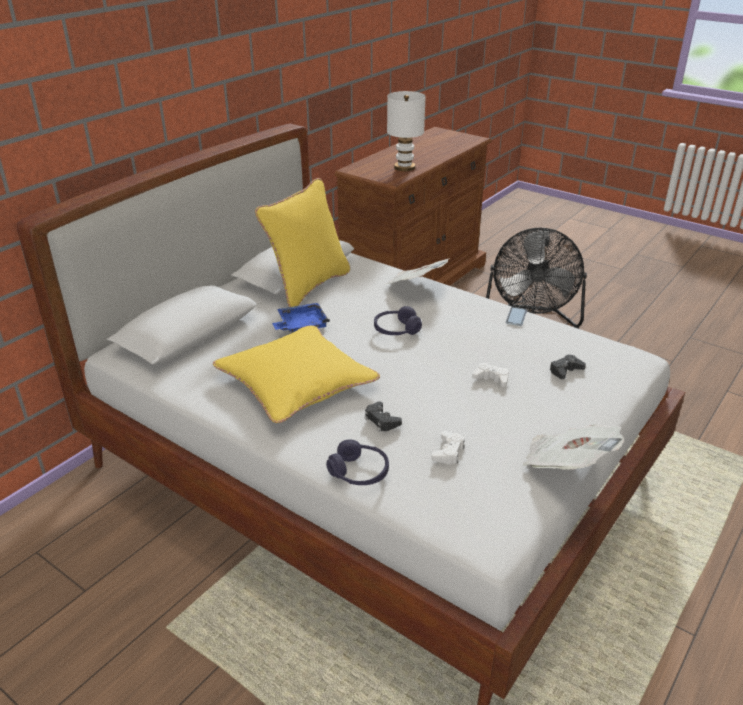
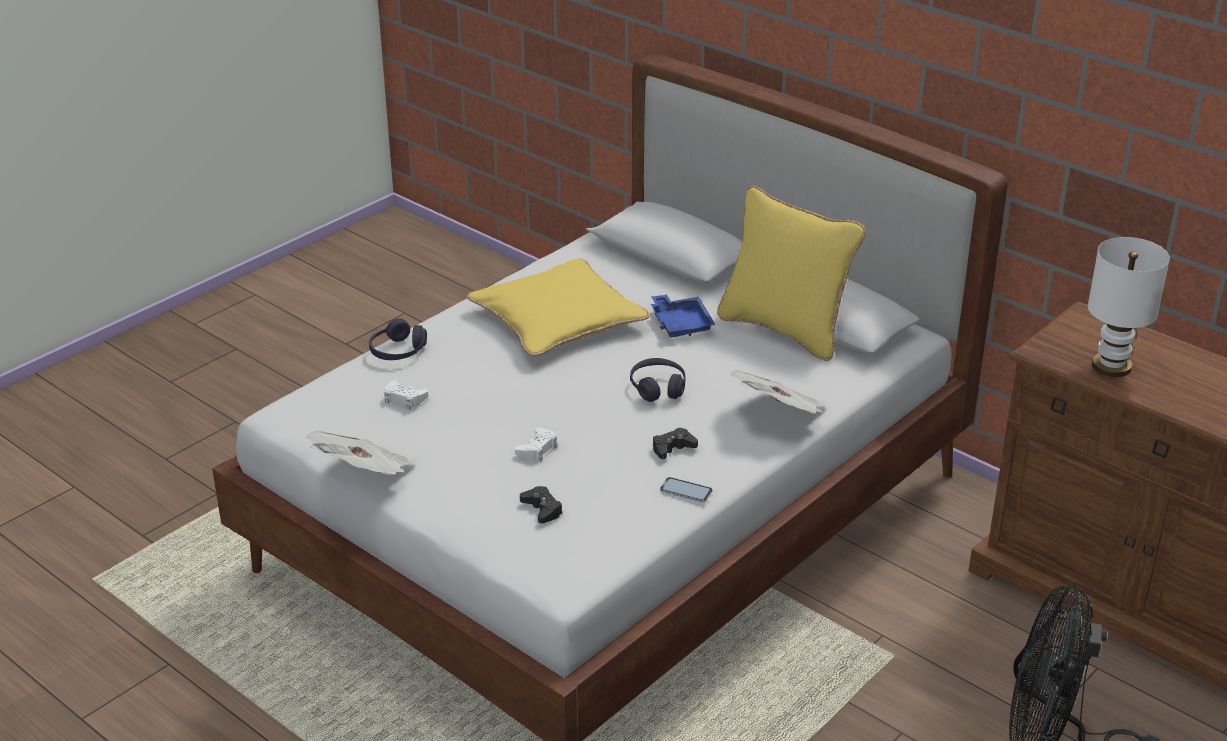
camera: 95 degrees right, 0 degrees up
(381, 420) = (470, 365): black game controller -> black game controller (673, 448)

